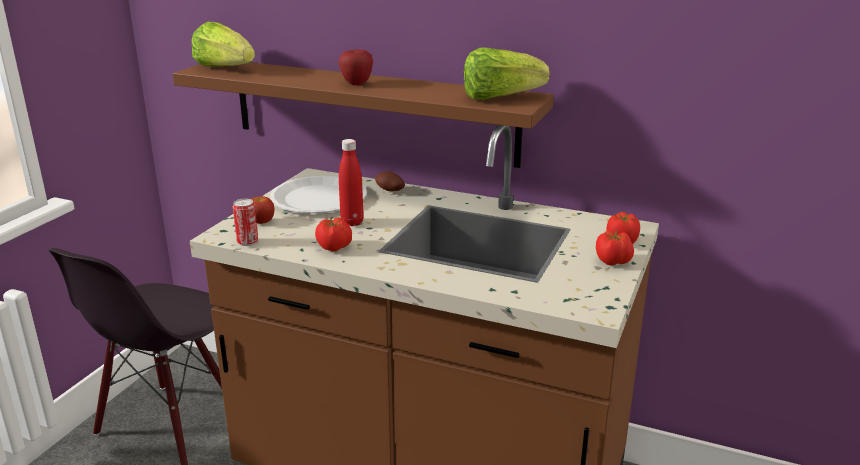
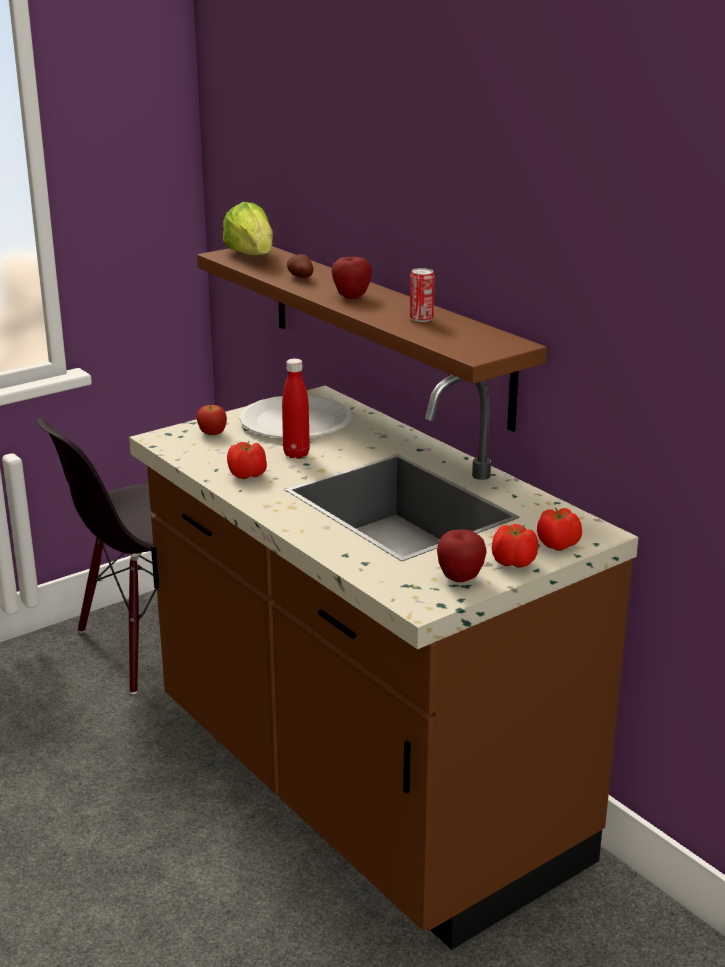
camera: 30 degrees right, 0 degrees up
(247, 242) = (176, 450): can -> can (421, 319)
(389, 191) = (377, 429): potato -> potato (299, 277)
(499, 98) = (473, 340): lettuce -> none
(595, 283) = (460, 578): none -> apple

